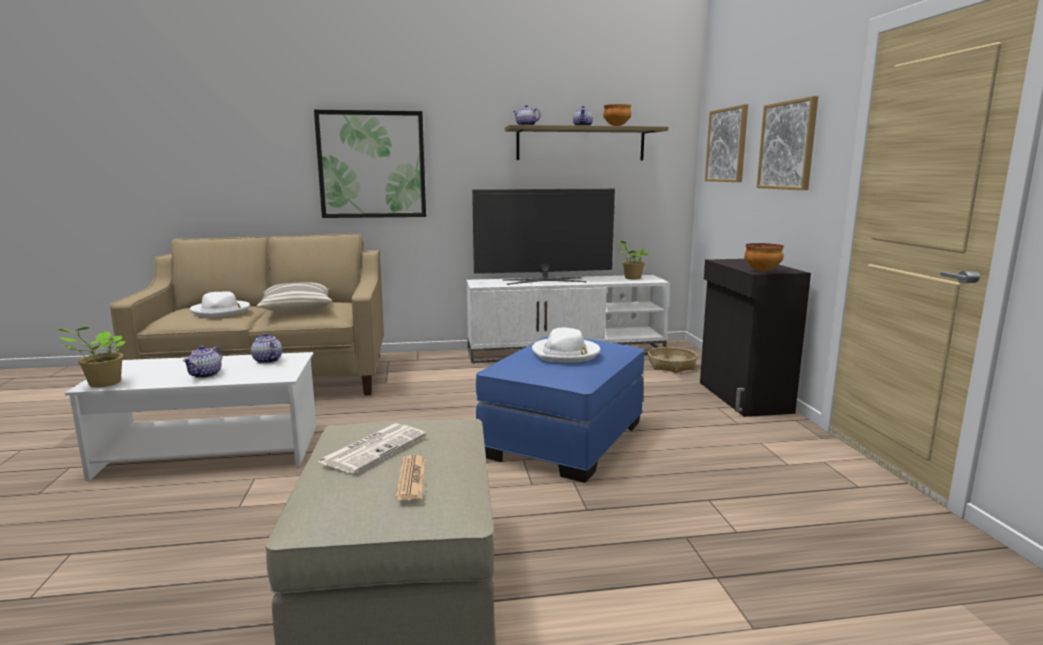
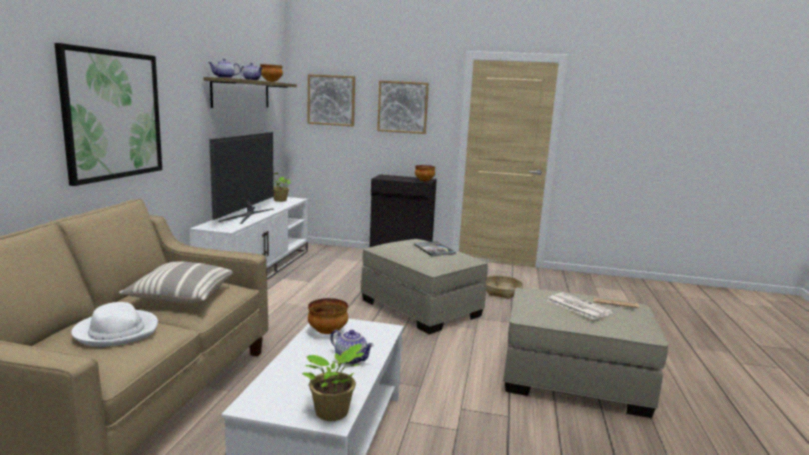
camera: 70 degrees left, 0 degrees up
(266, 361) = (328, 332): teapot -> bowl
(563, 439) = (421, 308): blue ottoman -> beige ottoman
(566, 353) = (434, 249): white hat -> book
(671, 366) = (332, 256): basket -> basket (501, 292)

